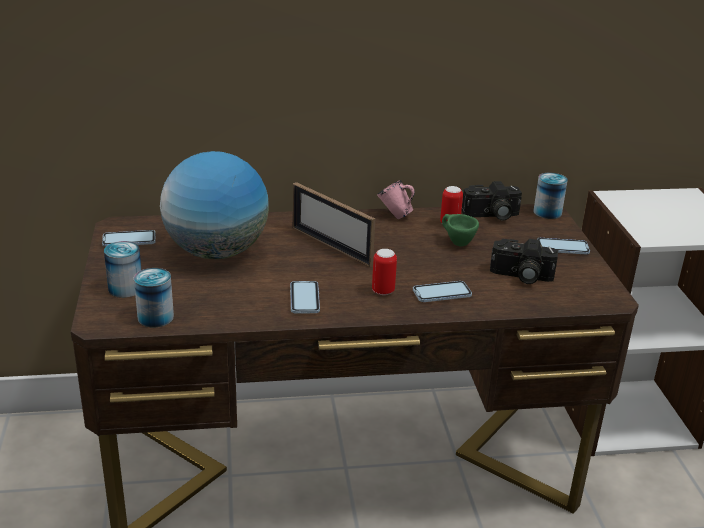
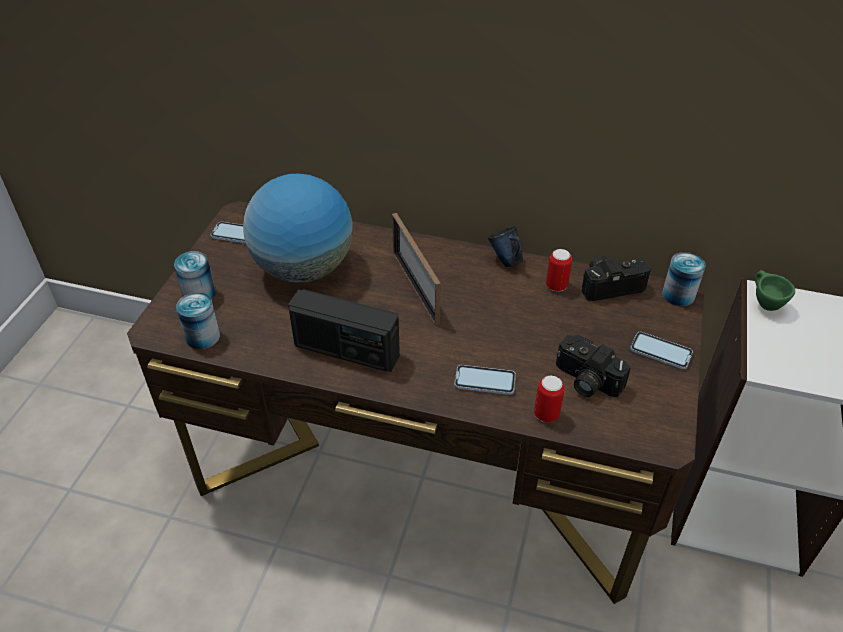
camera: 25 degrees right, 15 degrees up
(304, 299) = (346, 351): phone -> radio
(383, 291) = (427, 361): can -> can (546, 414)
(395, 216) = (505, 261): pink mug -> blue mug
(456, 242) = (546, 314): green cup -> green cup (764, 303)
(491, 215) = (610, 285): camera -> camera turned 150 degrees clockwise

